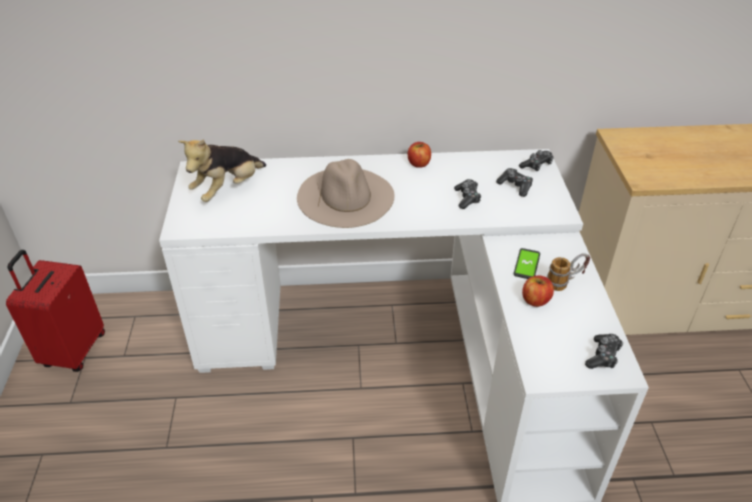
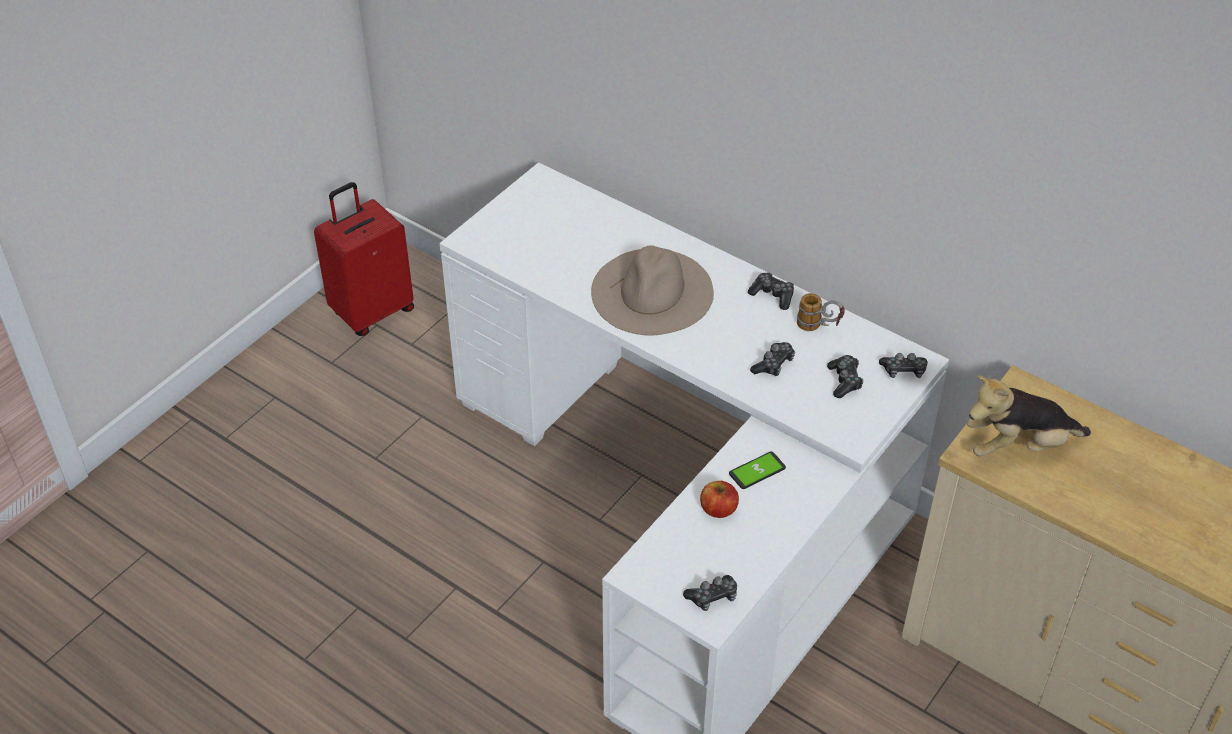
camera: 40 degrees right, 5 degrees up
(228, 189) = (550, 220): plush toy -> plush toy (1018, 446)
(418, 163) = (772, 295): apple -> game controller
(565, 282) = (772, 512): mug -> mug (819, 326)

